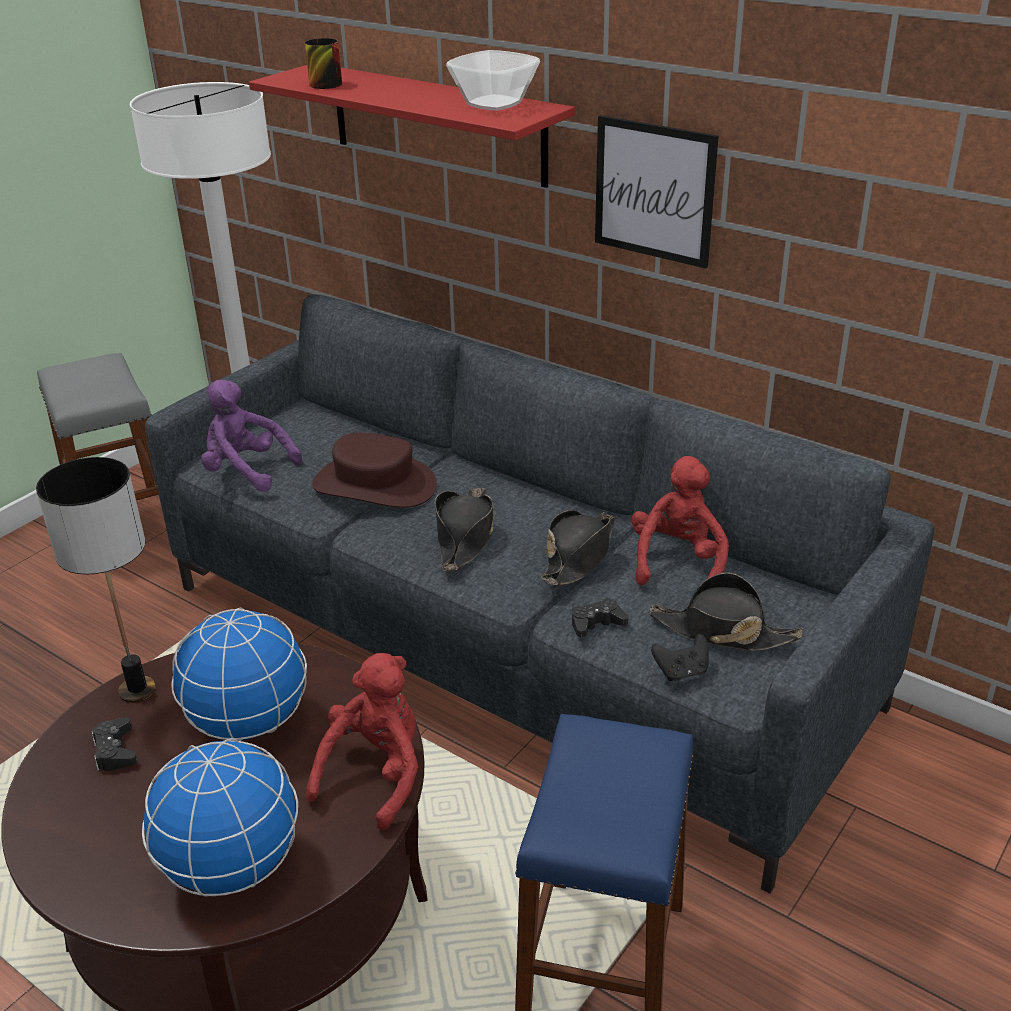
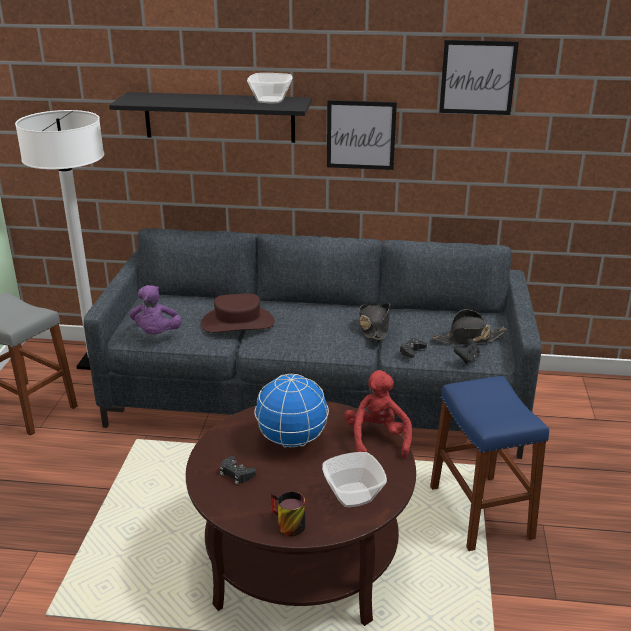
camera: 30 degrees left, 5 degrees down
(137, 691) = (216, 446): table lamp -> none
(231, 867) = (353, 496): globe -> bowl
(246, 471) = (156, 334): purple plush toy -> purple plush toy turned 90 degrees counterclockwise
(321, 83) = (155, 101): mug -> mug (286, 525)
(437, 124) = (219, 117): red shelf -> black shelf
(465, 536) = (311, 333): black hat -> none
(677, 562) = (421, 317): red plush toy -> none
(876, 103) = (477, 77): none -> picture

